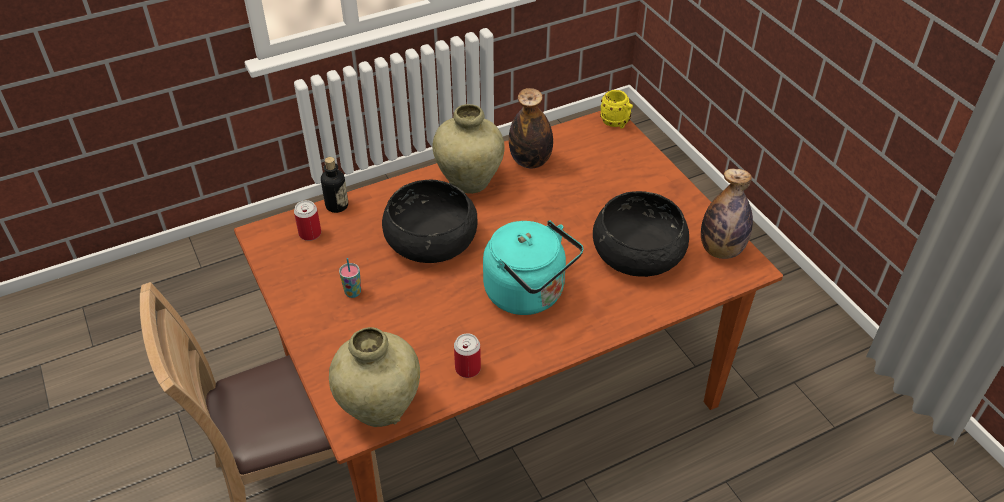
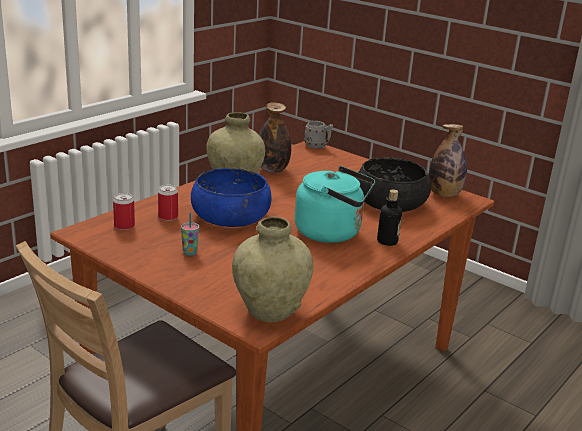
camera: 25 degrees left, 20 degrees down
(337, 205) = (135, 209): bottle -> bottle (387, 241)
(431, 239) = (230, 216): black bowl -> blue bowl
(468, 368) = (321, 277): can -> can (168, 217)
(616, 123) = (317, 146): yellow mug -> grey mug

